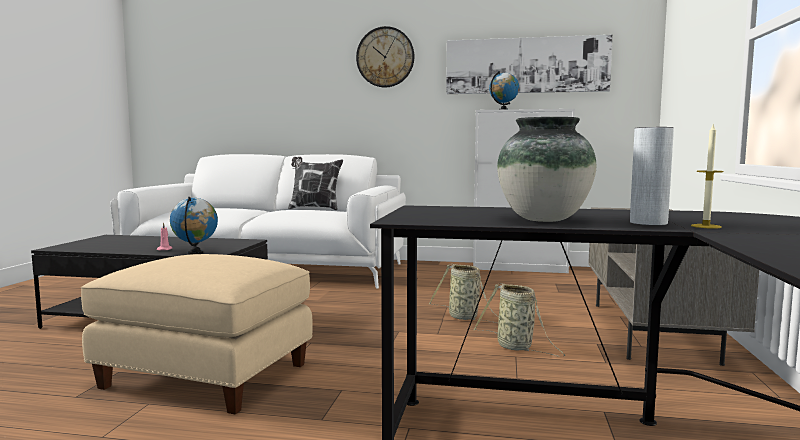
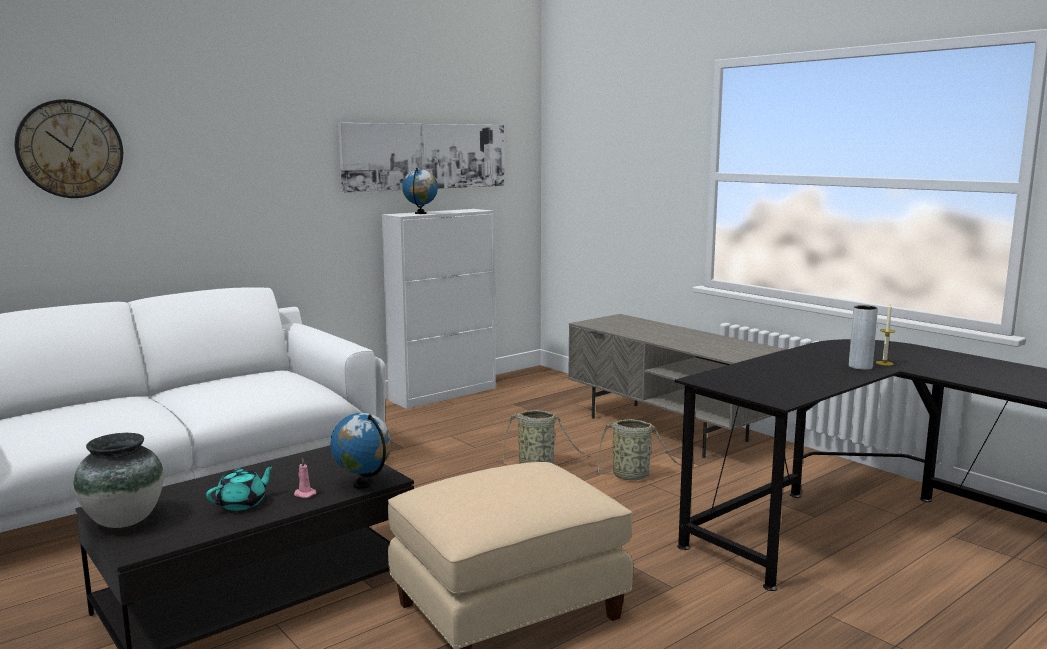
camera: 50 degrees left, 5 degrees up
(137, 246) = (242, 503): none -> turquoise teapot
(314, 209) = (220, 377): pillow -> none
(385, 57) = (258, 141): wall clock -> wall clock (70, 149)
(544, 219) = (818, 376): vase -> vase (125, 521)

